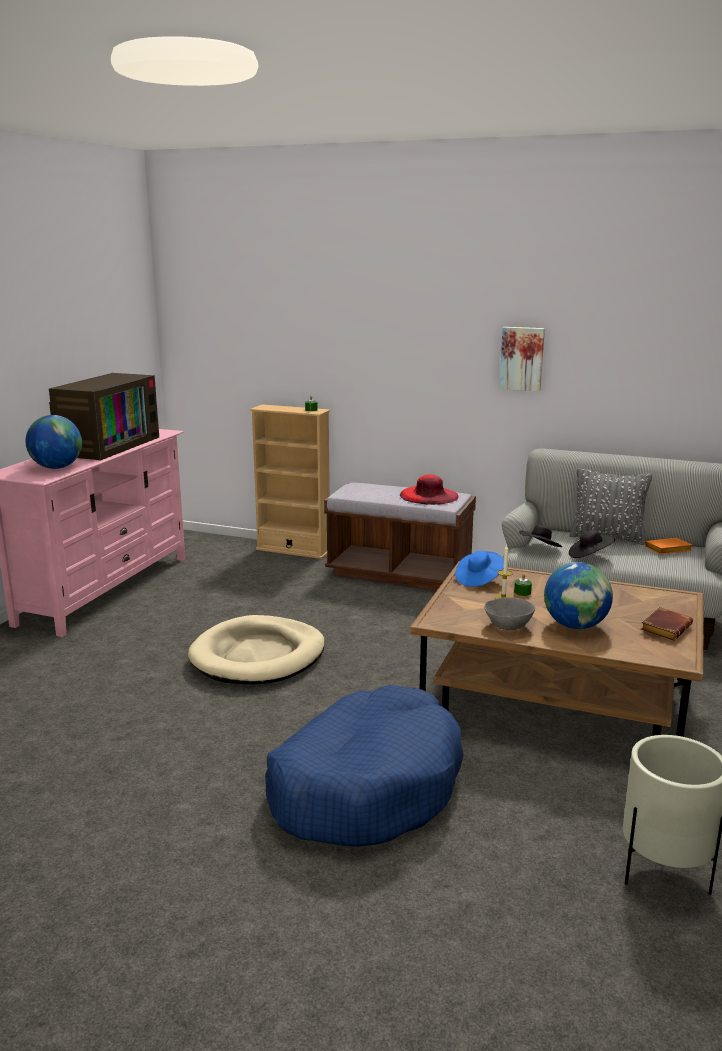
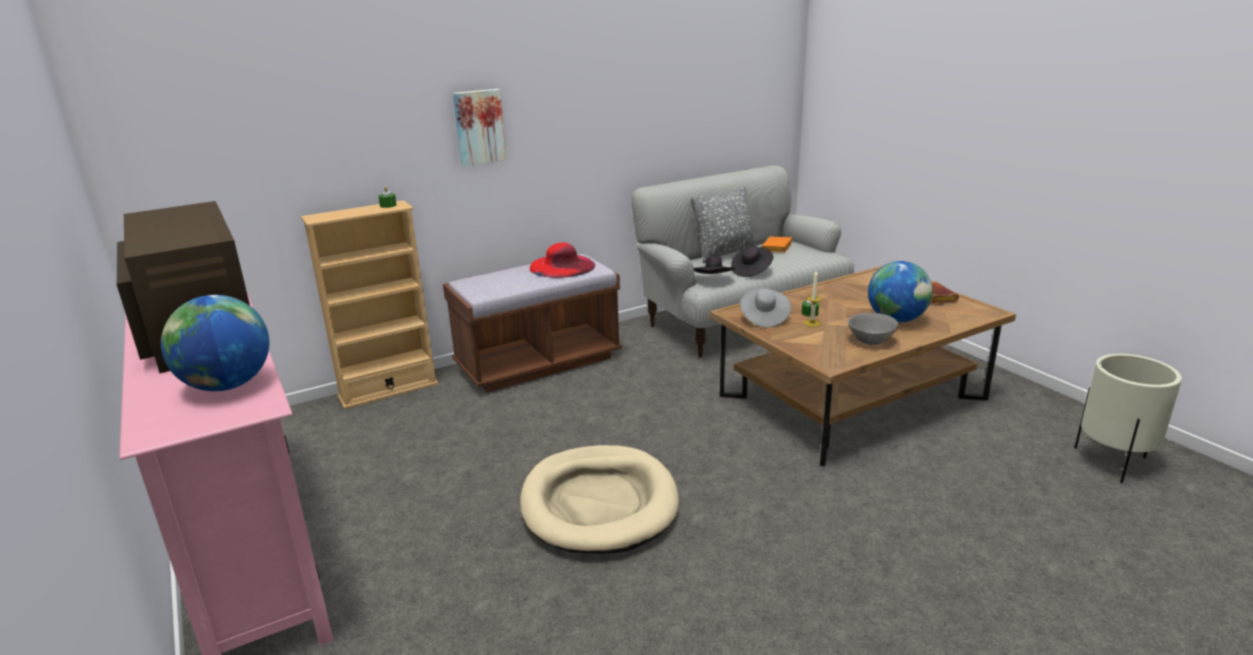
camera: 50 degrees left, 5 degrees up
(365, 786) = (914, 540): blue dog bed -> none
(479, 579) = (763, 318): blue hat -> grey hat
(522, 358) = (610, 98): picture -> picture (479, 126)

